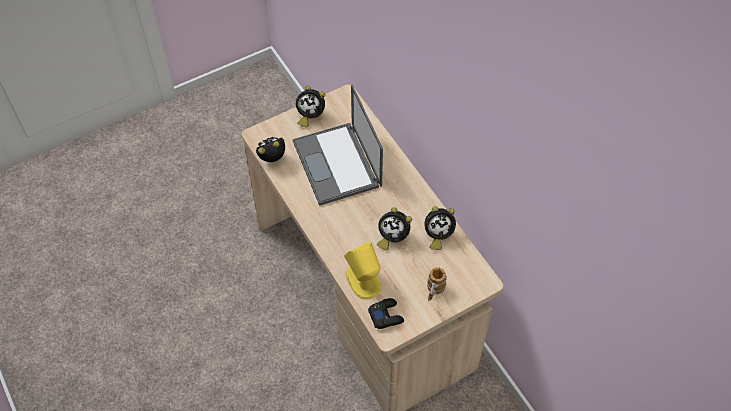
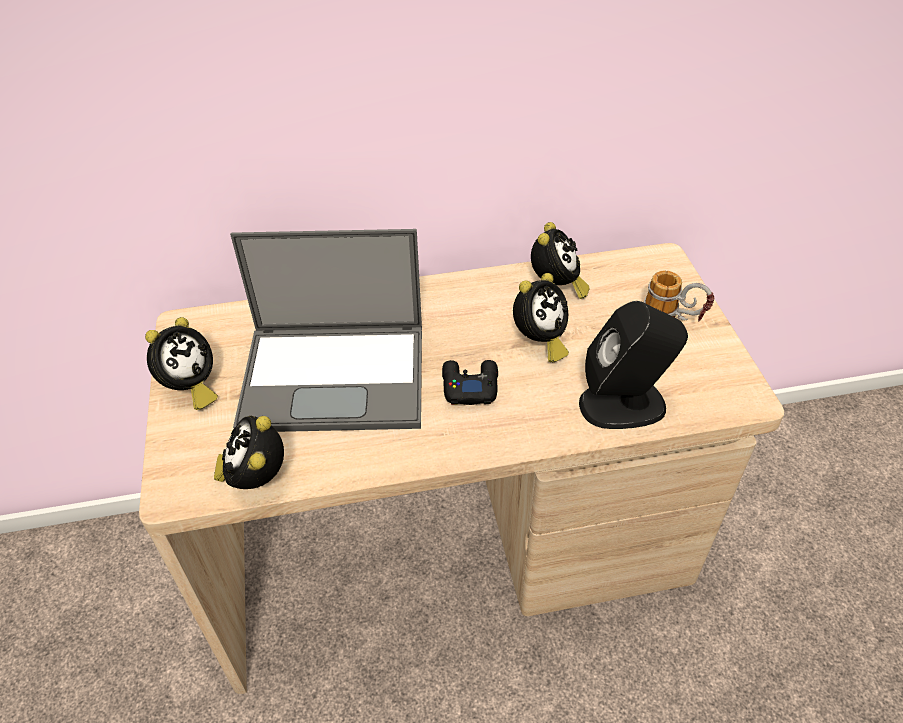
camera: 70 degrees left, 10 degrees down
(363, 281) = (623, 404): yellow speaker -> black speaker
(386, 315) = (707, 392): black game controller -> black game controller (469, 386)

